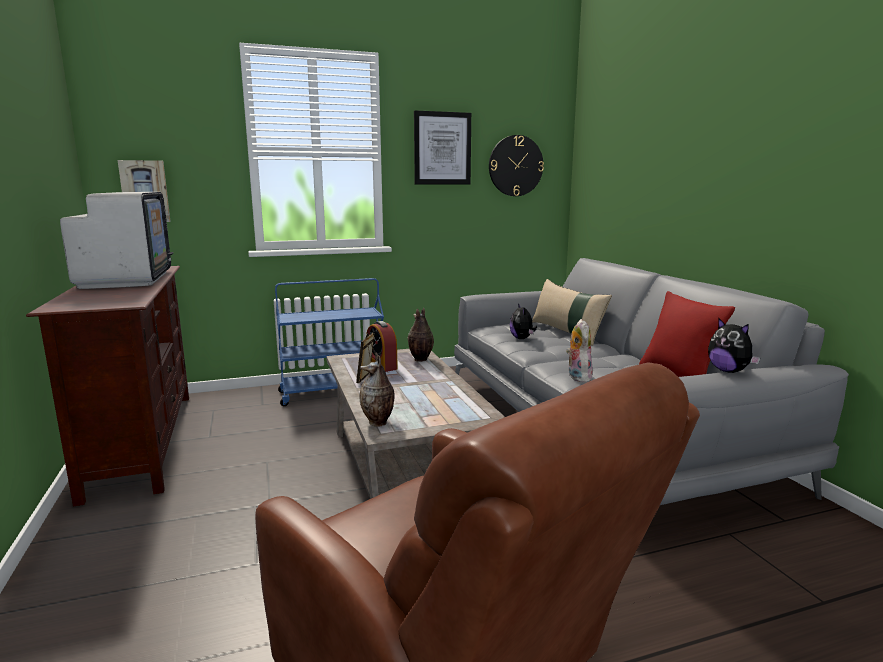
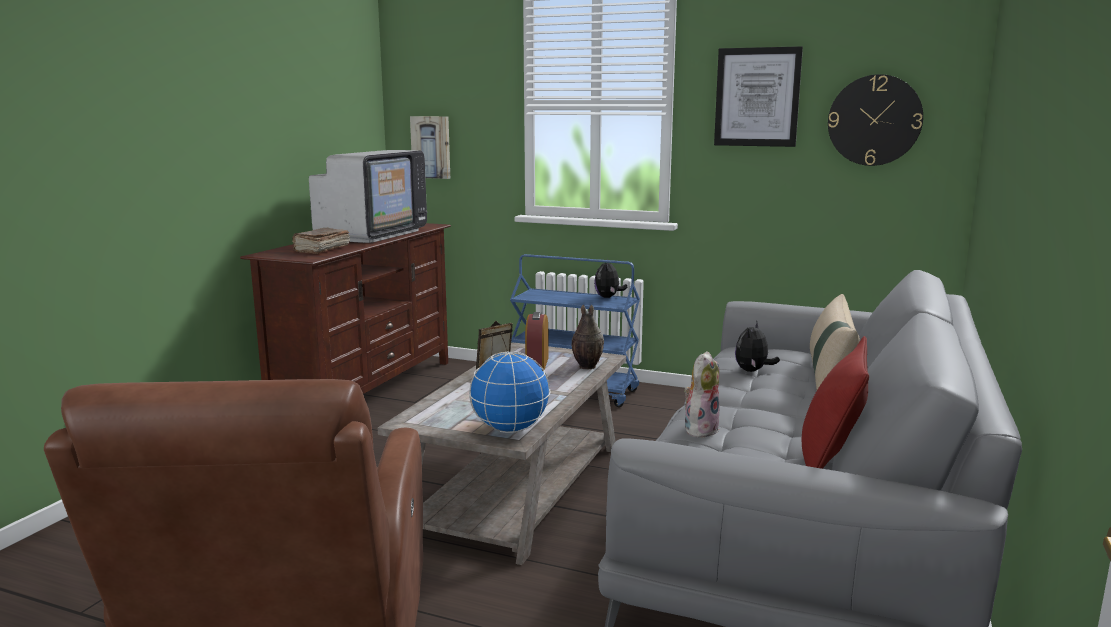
camera: 40 degrees right, 0 degrees up
(115, 296) = (321, 250): none -> brown book
(378, 423) = (421, 413): vase -> none
(470, 413) = (510, 429): none -> globe
(729, 371) = (782, 461): plush toy -> plush toy (608, 297)

